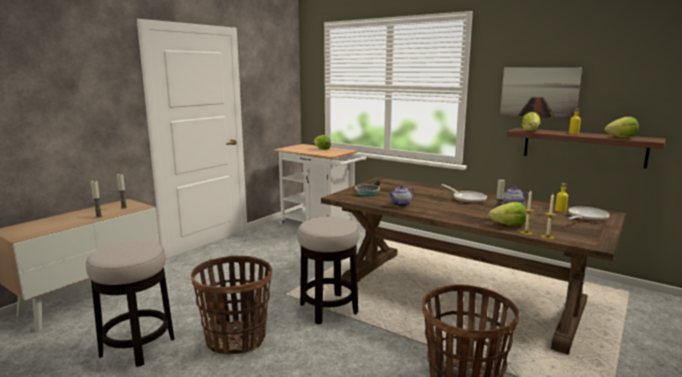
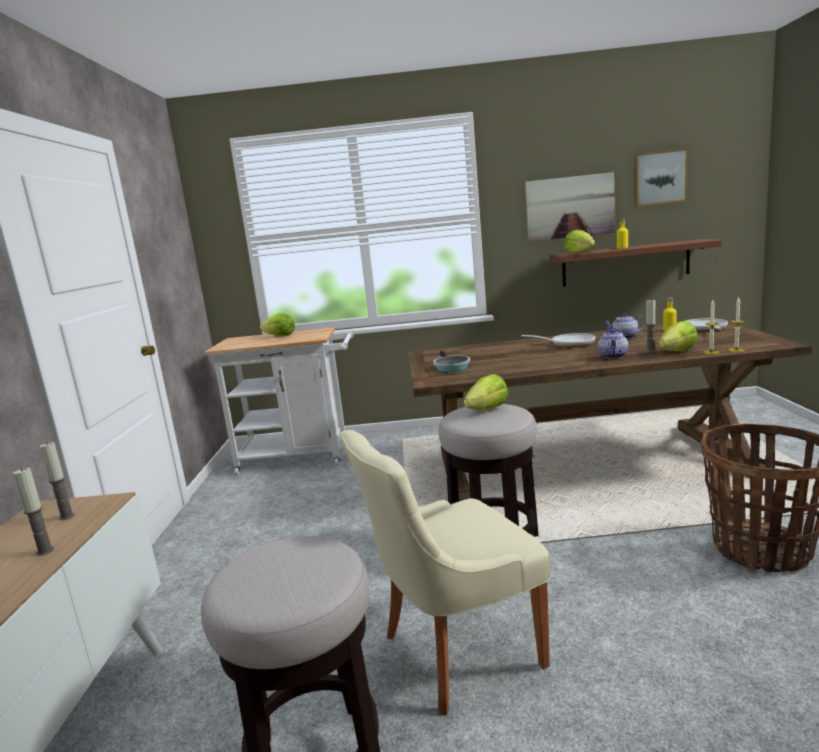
camera: 35 degrees left, 0 degrees up
(236, 339) = (456, 651): basket -> beige chair
(400, 205) = (527, 367): teapot -> teapot (613, 356)
(621, 137) = (674, 243): lettuce -> lettuce (487, 409)
(627, 76) = (659, 178): none -> picture

